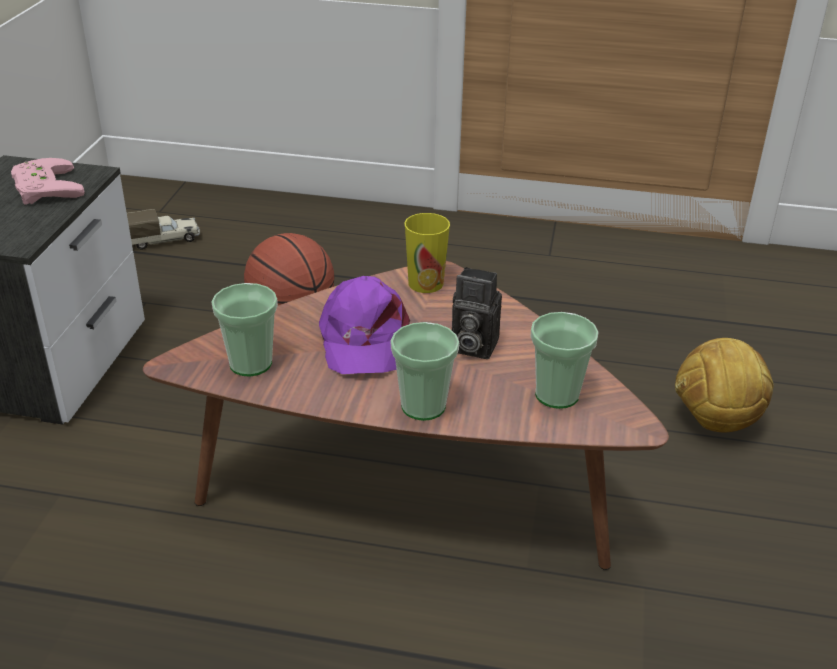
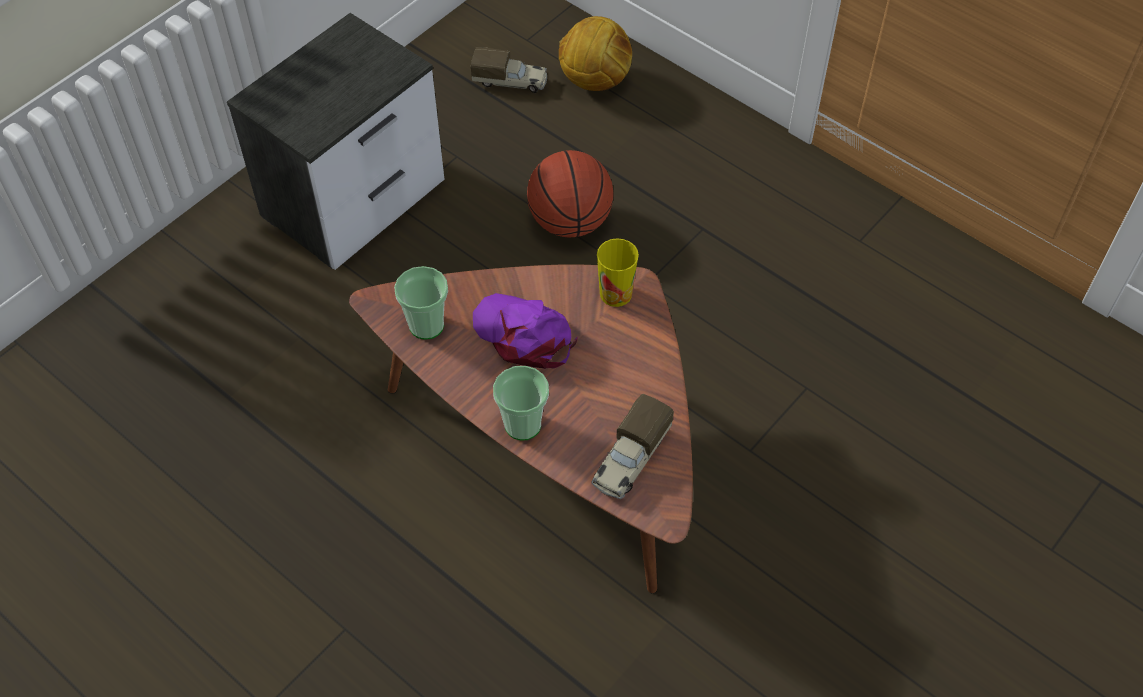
camera: 30 degrees right, 20 degrees up
(42, 188) = (358, 71): pink game controller -> none
(363, 338) = (524, 335): purple cap -> purple cap turned 105 degrees clockwise
(471, 346) = (602, 380): camera -> none
(556, 395) = (630, 460): cup -> toy truck
(715, 422) = (857, 502): football -> football (594, 81)

